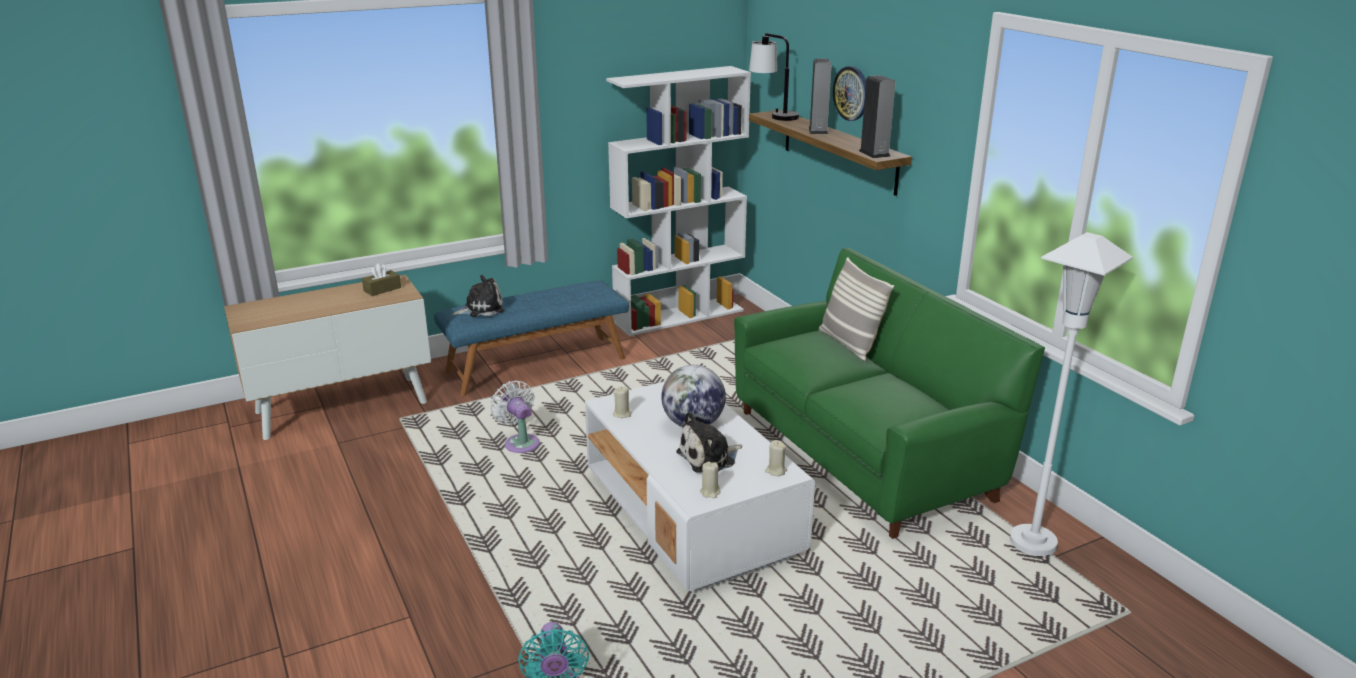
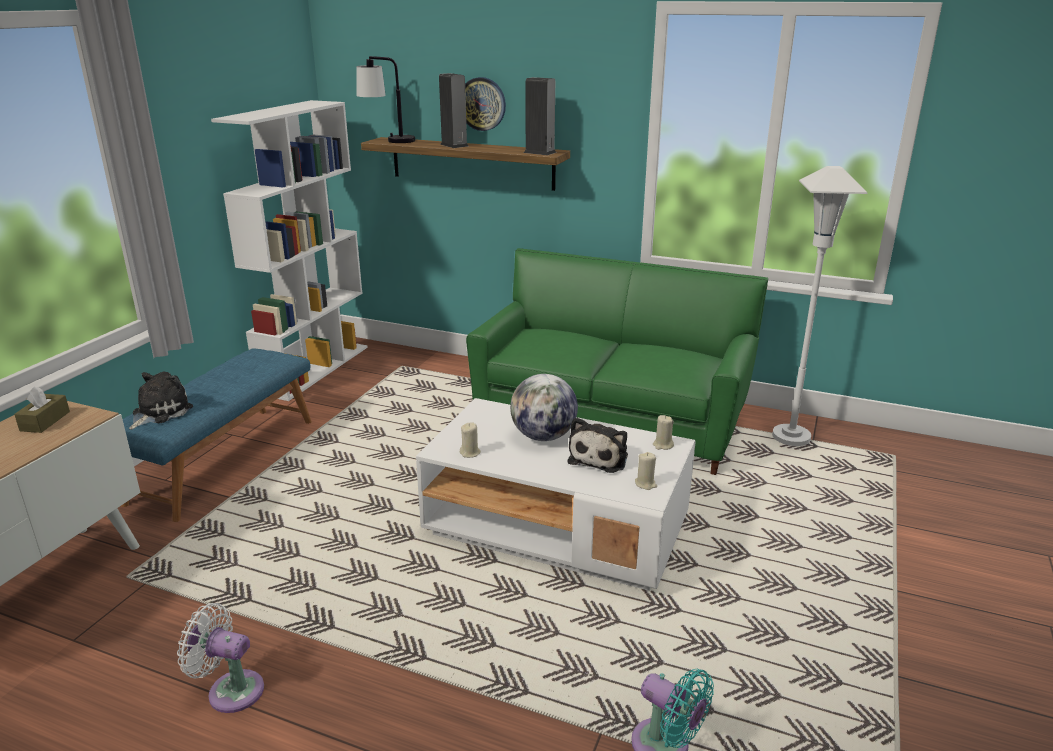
camera: 40 degrees left, 0 degrees up
(520, 442) = (309, 539): white fan -> white fan (231, 690)
(849, 344) = (570, 330): pillow -> none

